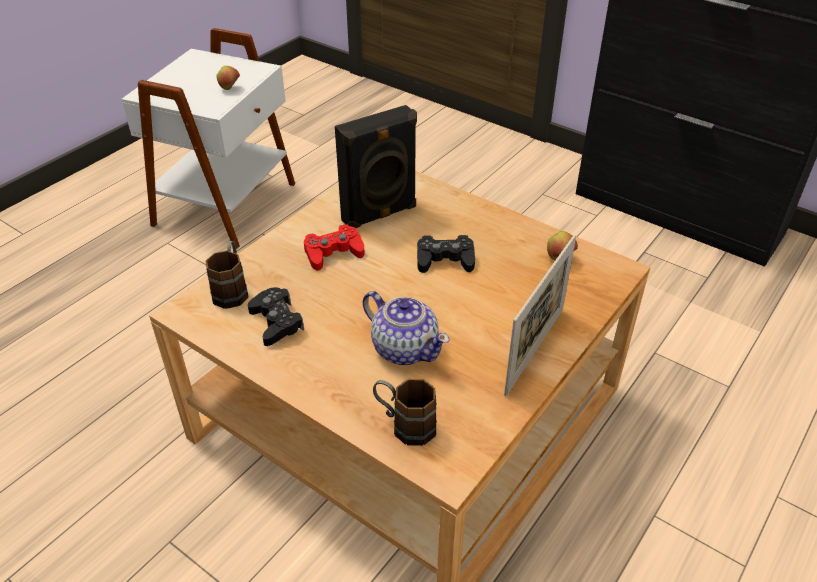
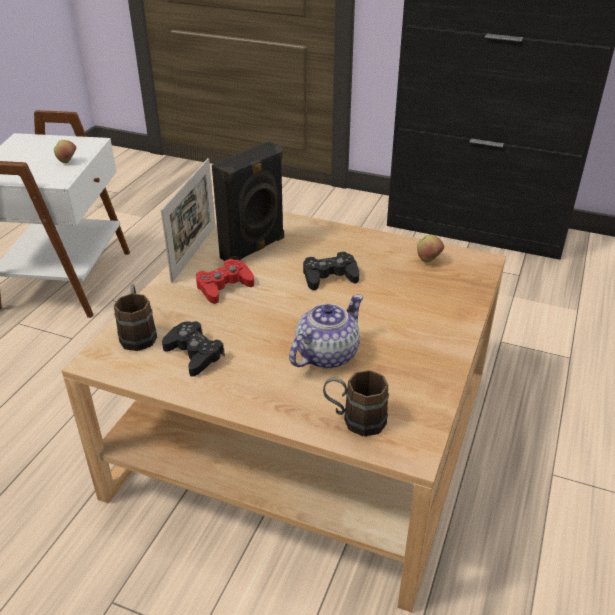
camera: 15 degrees left, 5 degrees down
(404, 348) = (325, 355): teapot -> teapot turned 75 degrees counterclockwise
(535, 350) = (441, 336): picture frame -> picture frame (194, 252)

